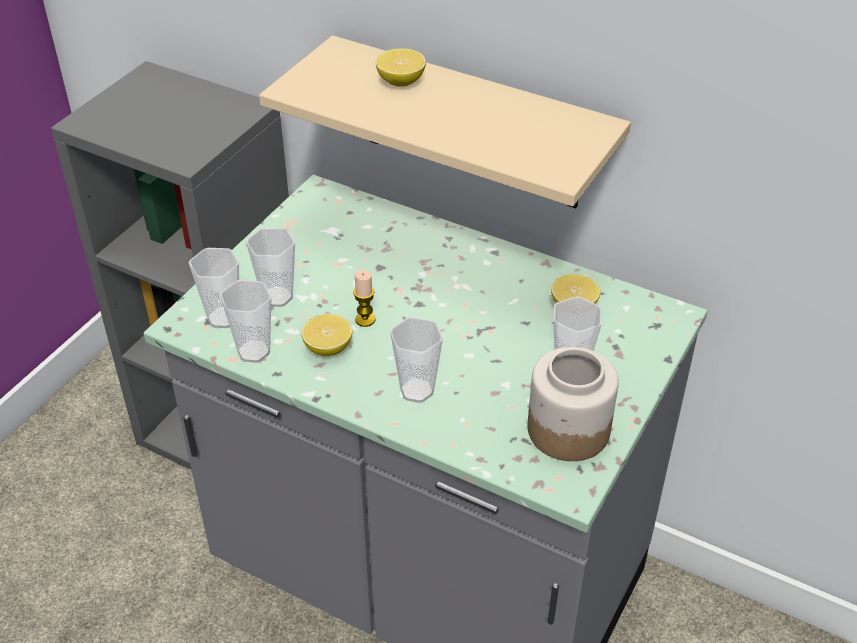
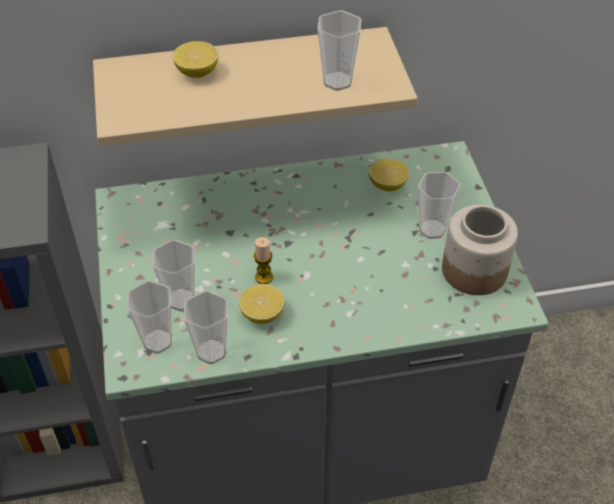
camera: 40 degrees left, 5 degrees up
(417, 390) = (356, 305): cup -> cup (337, 81)

